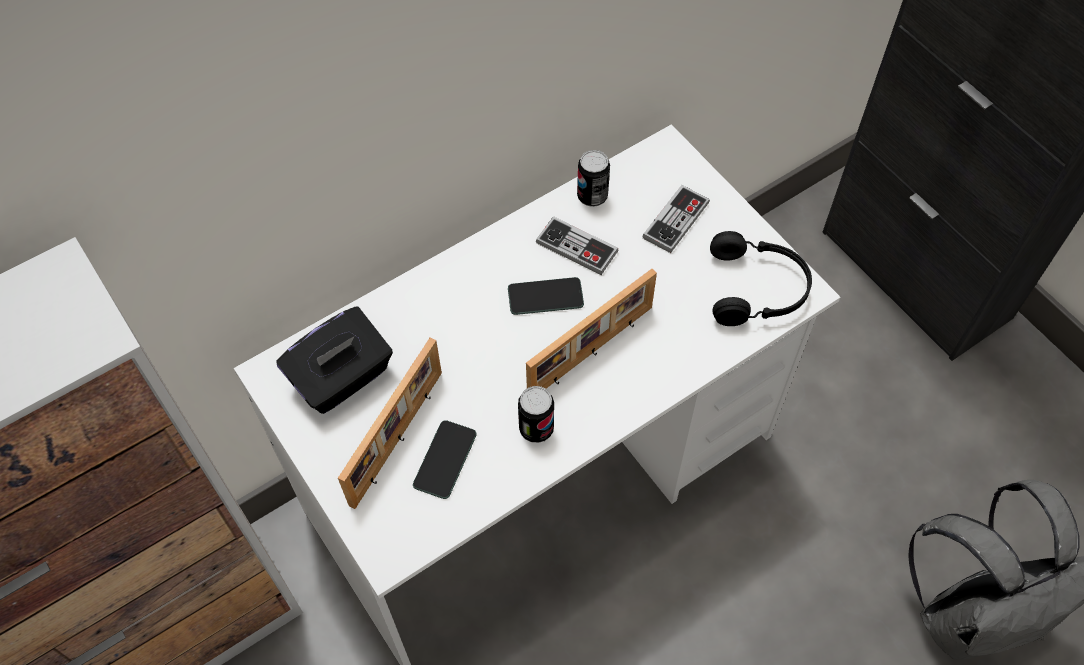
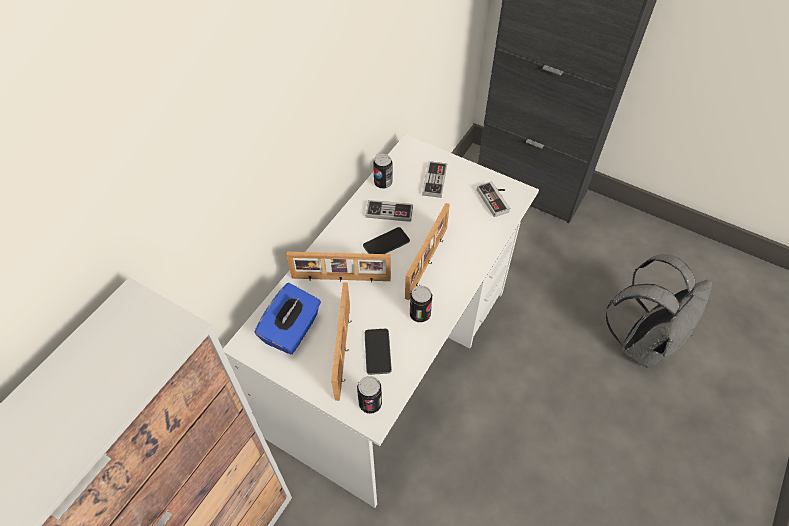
camera: 25 degrees left, 5 degrees down
(342, 378) = (292, 330): black tissue box -> blue tissue box
(395, 532) = (370, 403): none -> can
(449, 328) = (341, 279): none -> picture frame
(758, 289) = (496, 199): black headphones -> game controller

